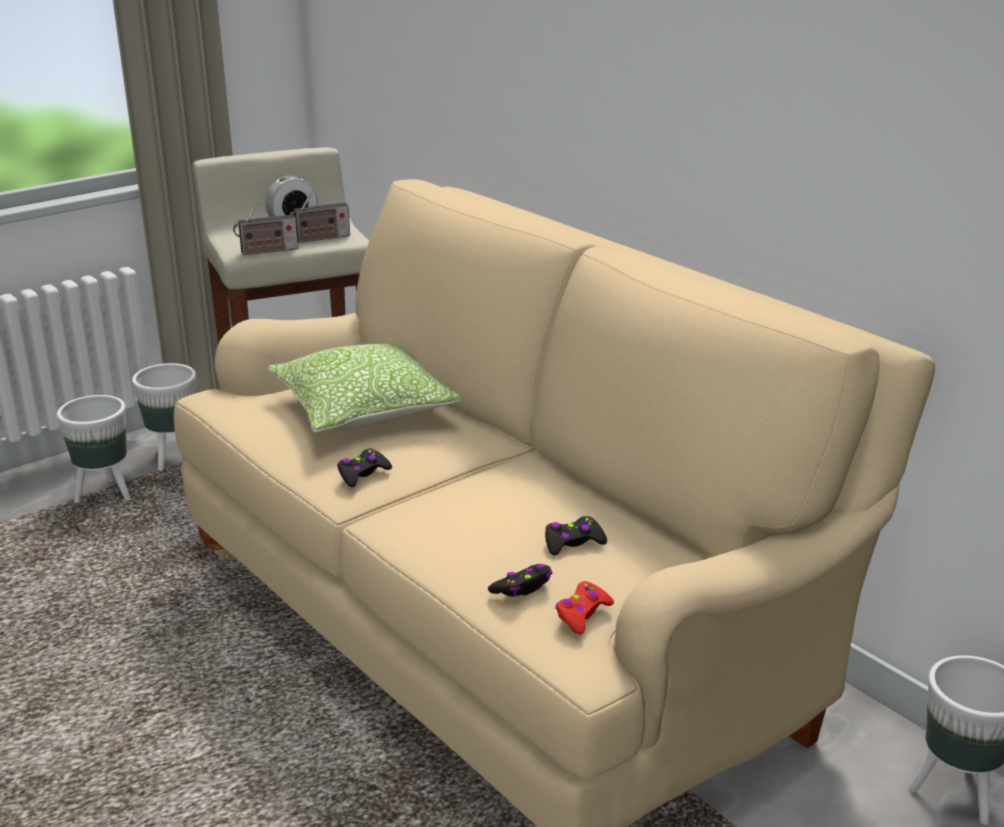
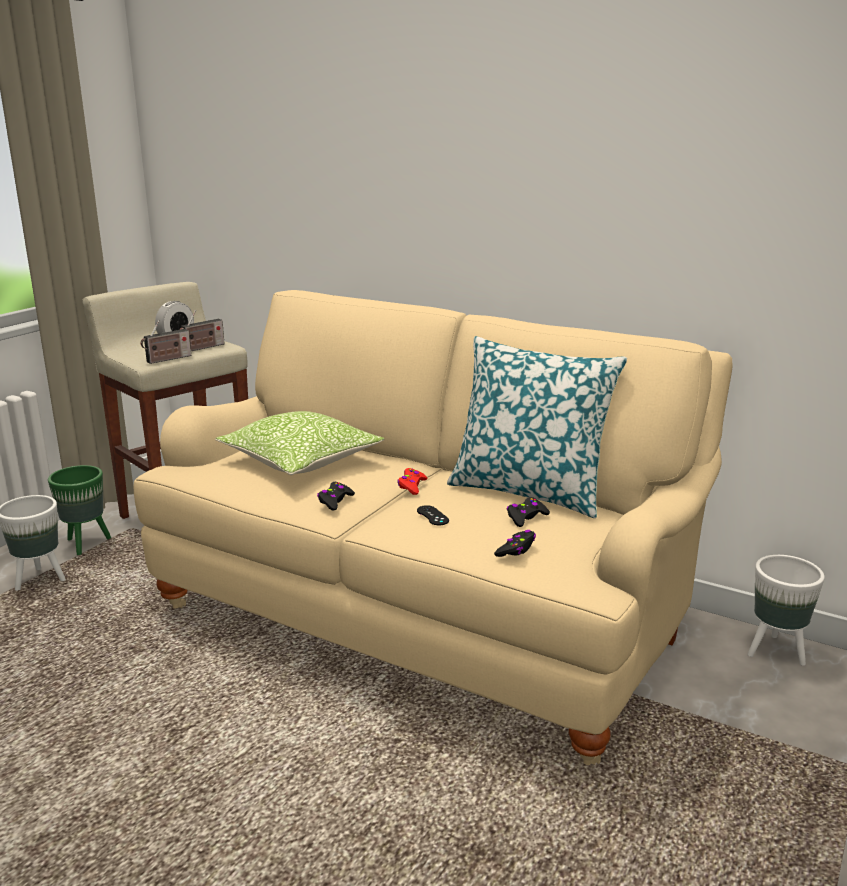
camera: 20 degrees left, 5 degrees down
(175, 458) = (86, 544): white planter -> green planter
(458, 517) = (432, 516): none -> black game controller
(582, 614) = (569, 559): red game controller -> red game controller (411, 486)
(614, 503) = (529, 491): none -> pillow

